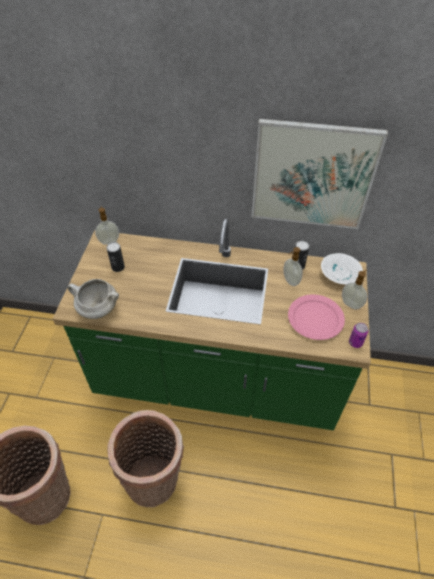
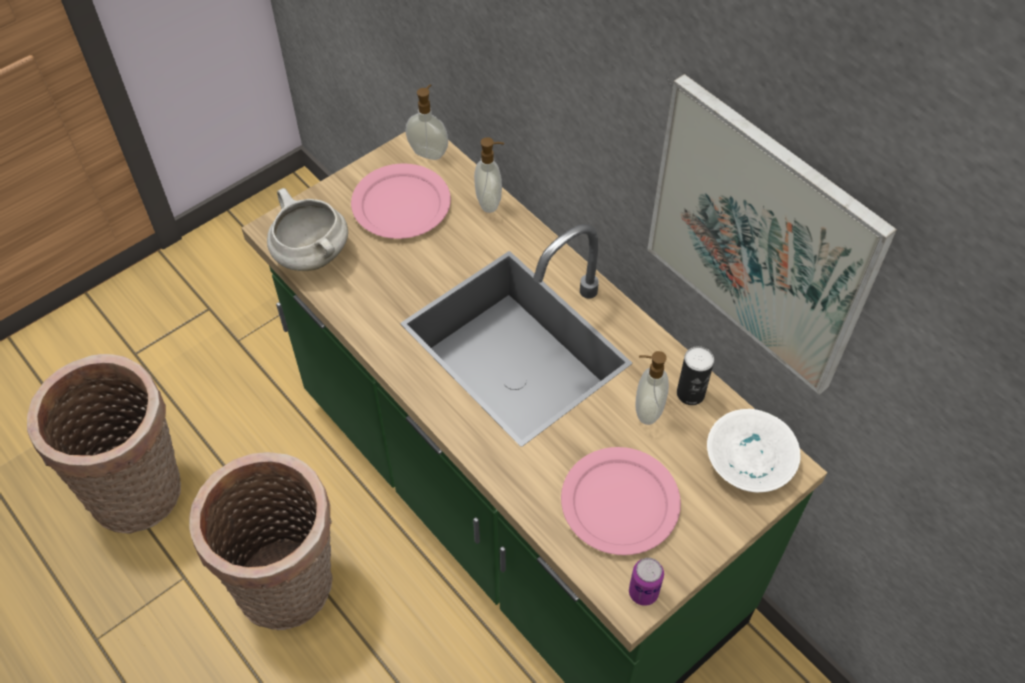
camera: 40 degrees right, 5 degrees up
(118, 267) = (400, 205): can -> pink plate
(351, 304) = (712, 524): soap dispenser -> soap dispenser (490, 202)

